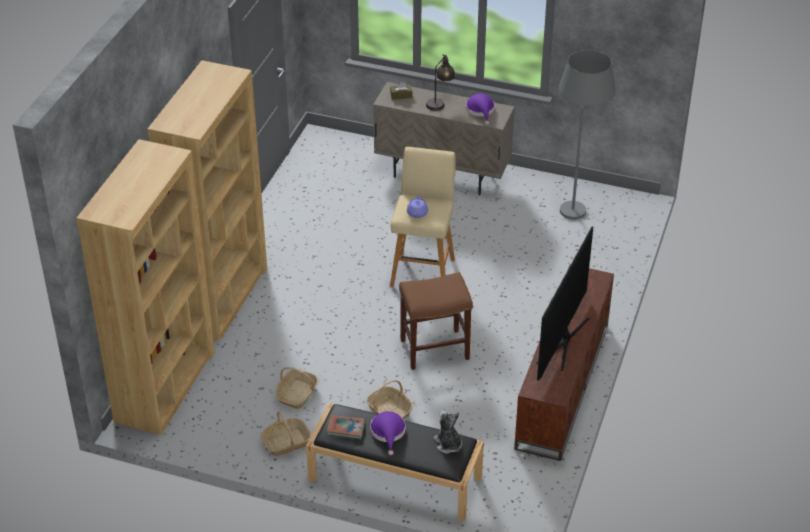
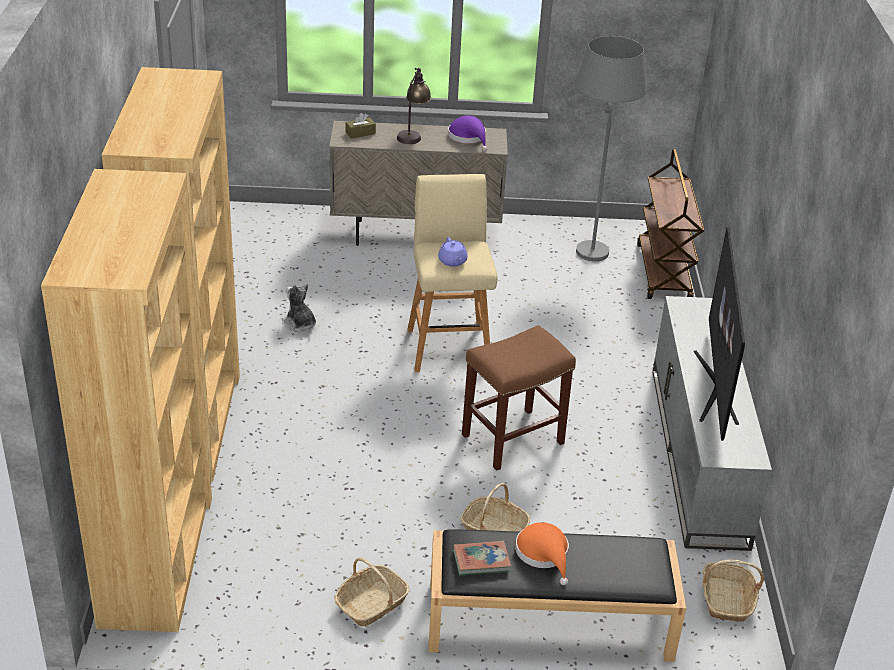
camera: 20 degrees left, 5 degrees down
(297, 394) = (356, 533): basket -> basket (726, 600)
(388, 432) = (544, 554): purple hat -> orange hat
(448, 444) = (634, 553): plush toy -> plush toy (300, 324)
(563, 386) = (699, 455): brown tv stand -> grey tv stand
(620, 238) = (664, 273): none -> brown cart

